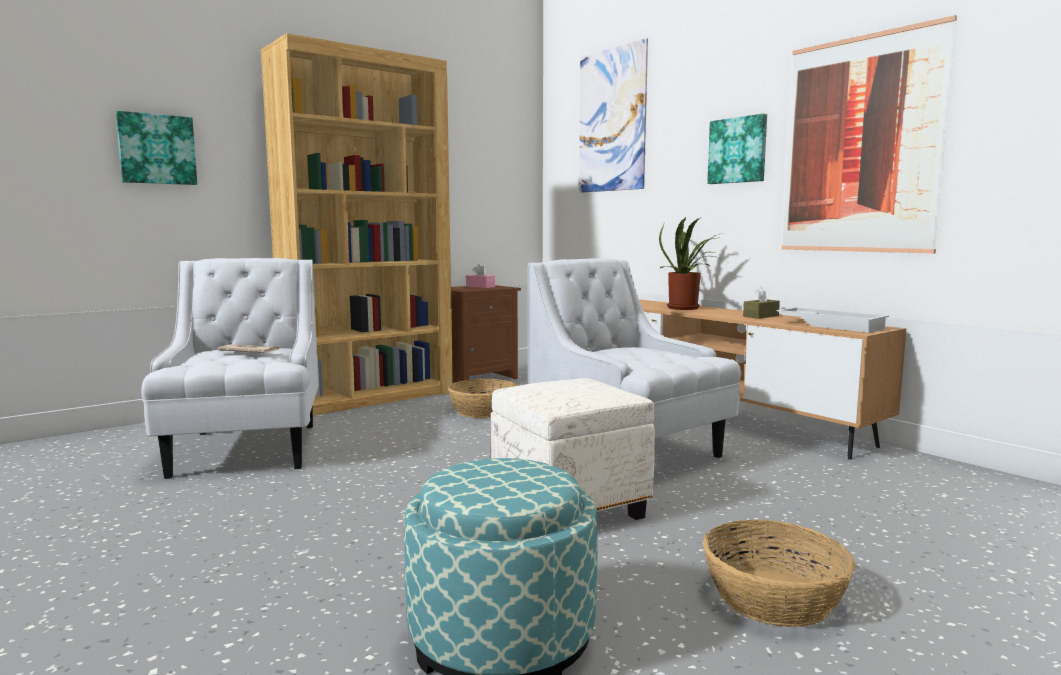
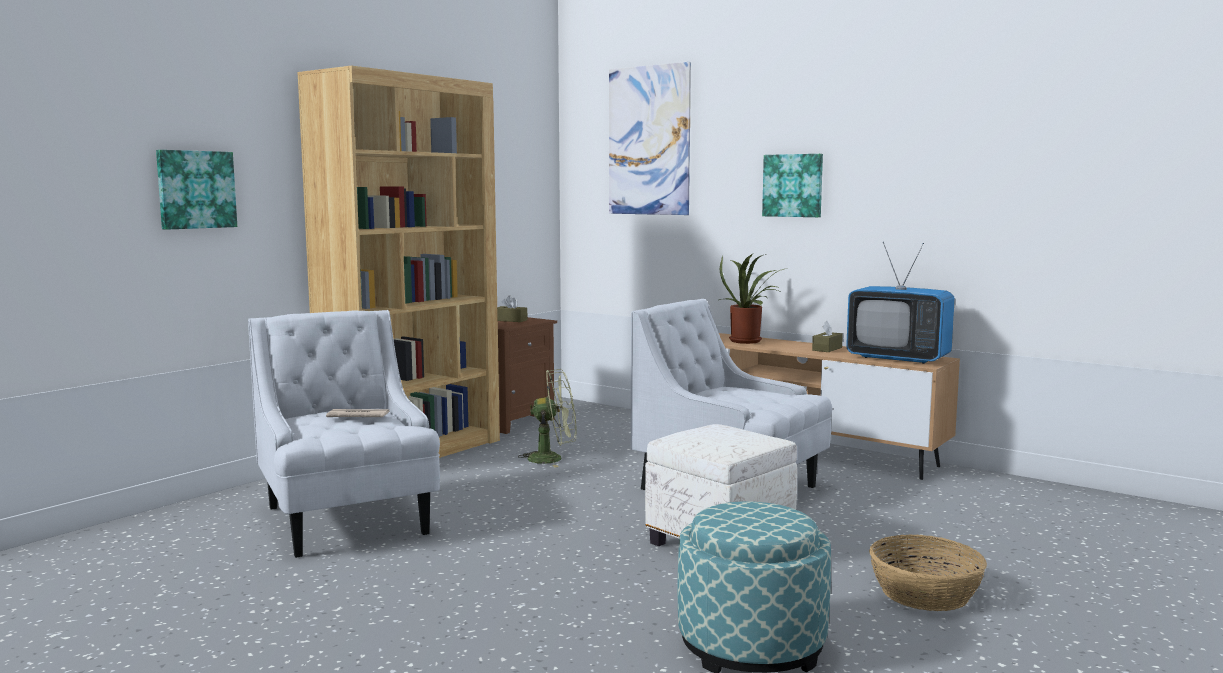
camera: 15 degrees left, 0 degrees up
(480, 287) = (510, 320): pink tissue box -> brown tissue box
(483, 411) = (553, 459): basket -> green fan
(831, 325) = (898, 358): white tray -> television
(860, 145) = (913, 191): picture -> none

